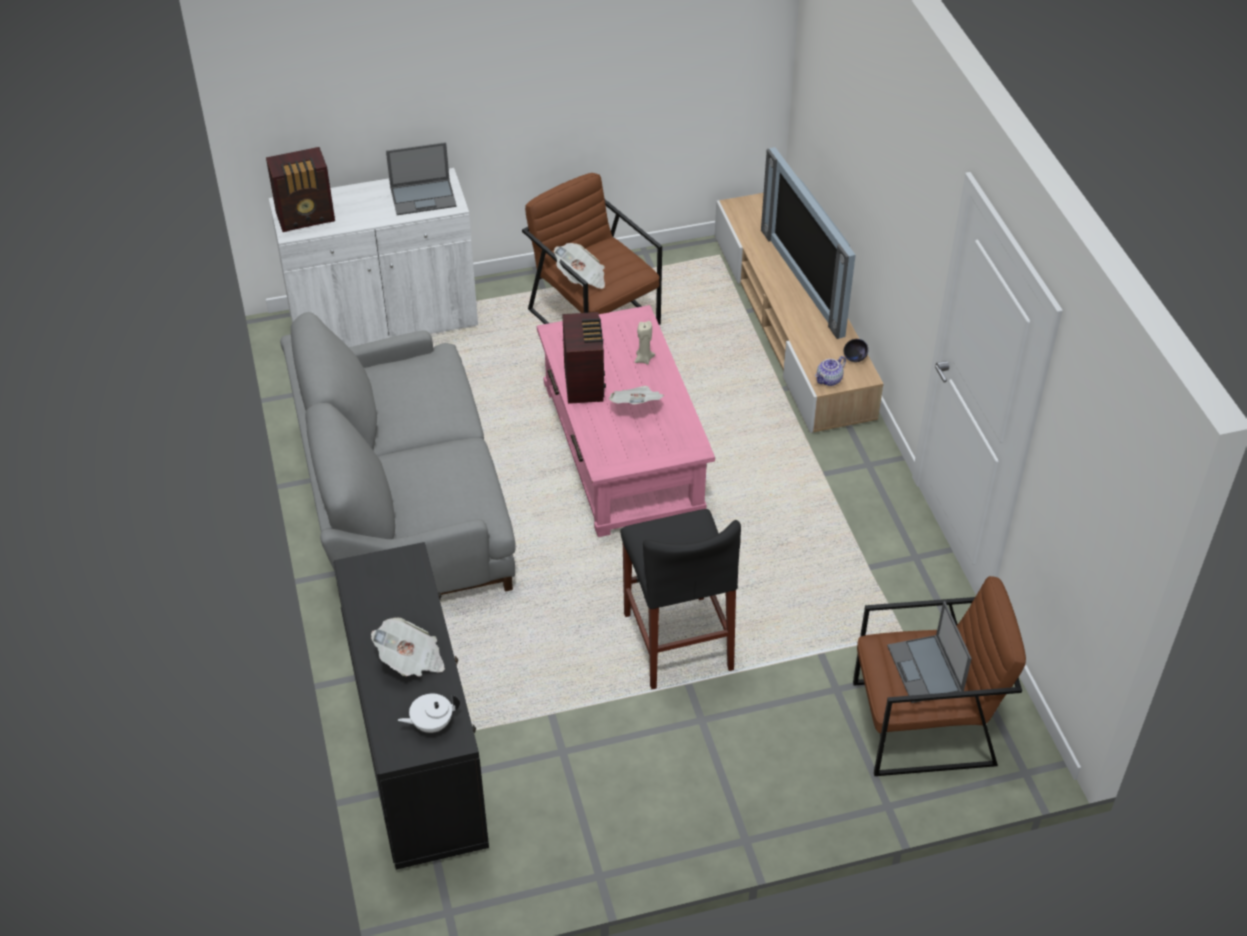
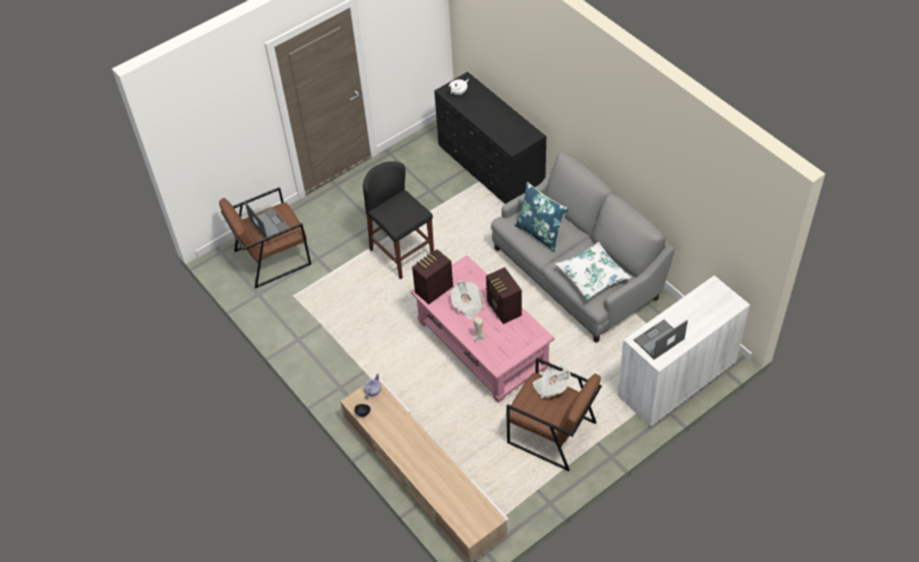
camera: 160 degrees right, 5 degrees up
(307, 217) = (714, 298): radio -> radio (433, 290)
(411, 660) = (483, 110): newspaper -> none
(419, 386) = (592, 276): none -> white pillow
(448, 477) = (540, 233): none -> blue pillow
(808, 280) = (415, 466): television -> none

